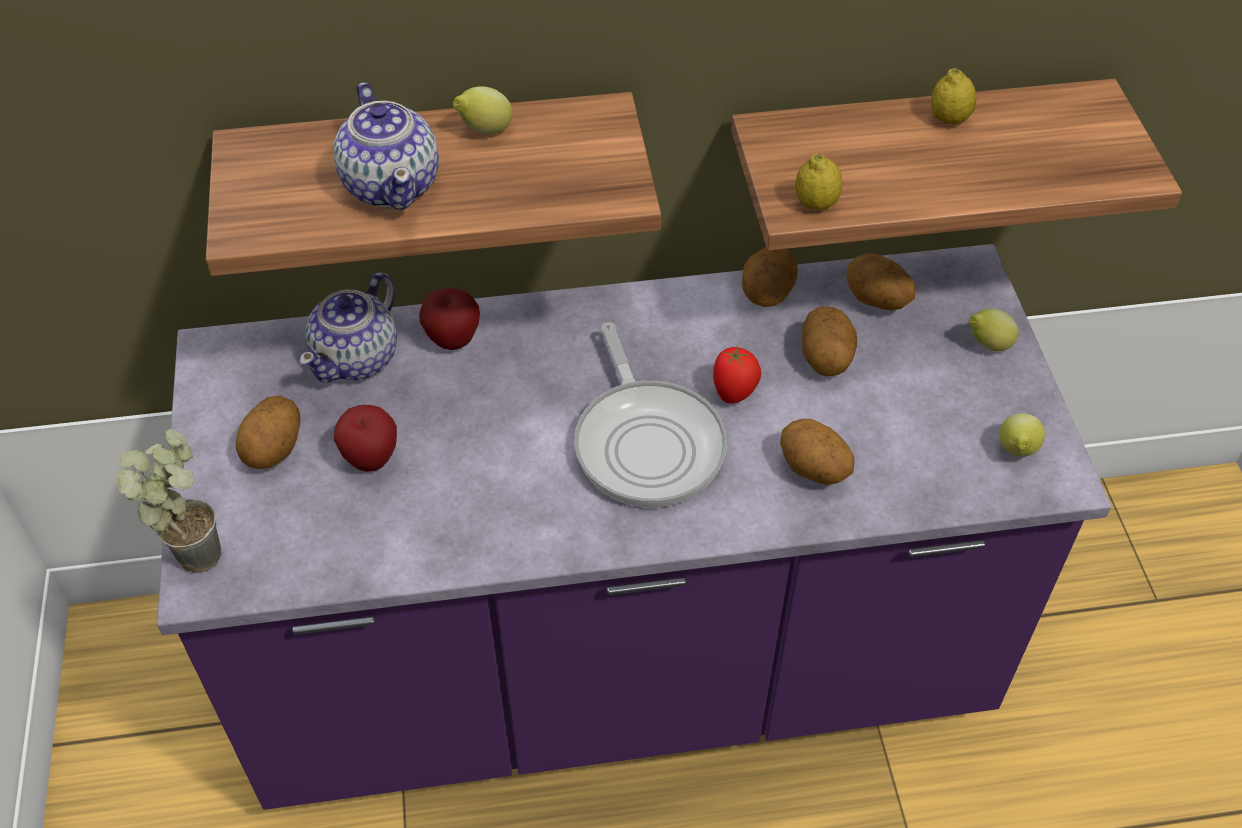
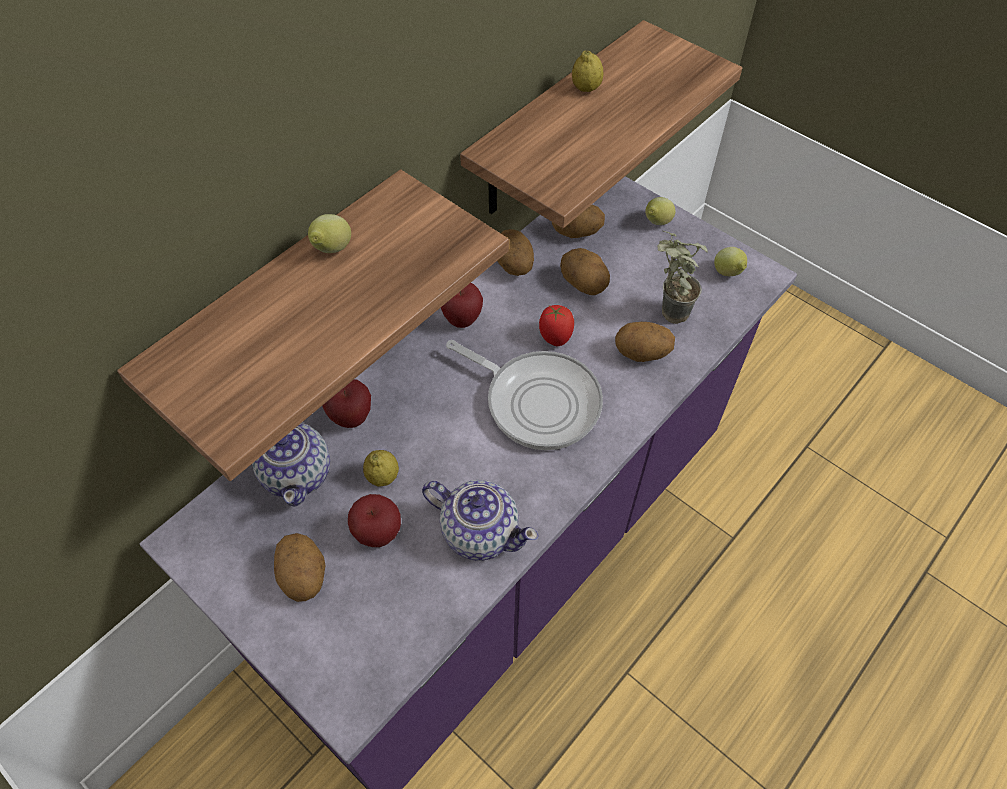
camera: 40 degrees left, 5 degrees up
(195, 546) = (317, 685): potted plant -> potted plant (666, 311)
(392, 184) = (307, 326): teapot -> teapot (479, 531)
(655, 315) = (462, 319): none -> apple
(816, 203) = (570, 181): lemon -> lemon (383, 477)

